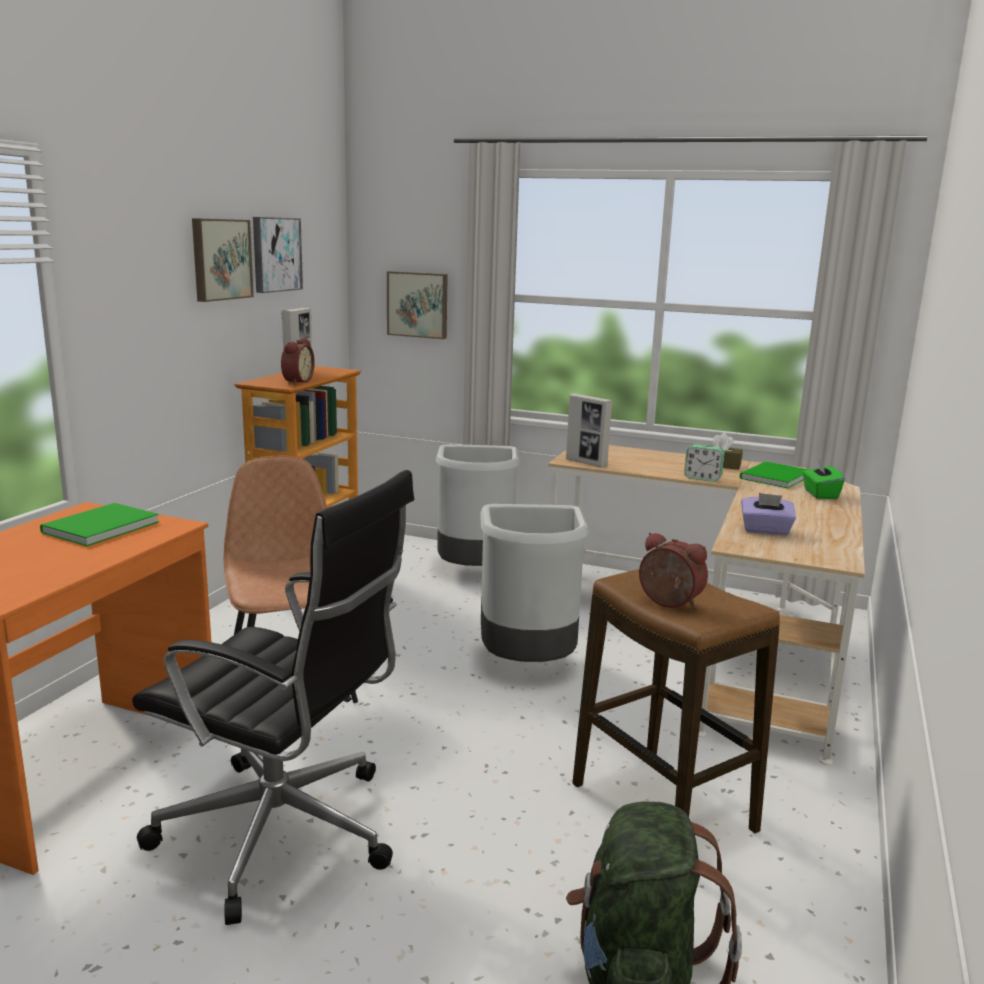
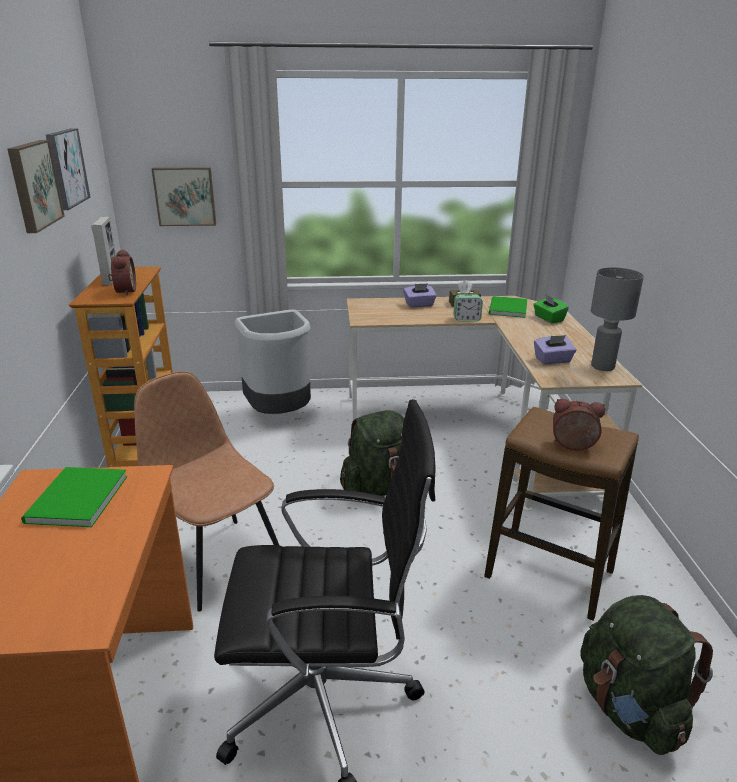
camera: 25 degrees left, 10 degrees up
(527, 665) = (380, 487): grey trash can -> green backpack
(586, 463) = (376, 320): picture frame -> none
(659, 458) = (419, 305): none -> purple tissue box
(831, 547) = (603, 366): none -> grey table lamp

